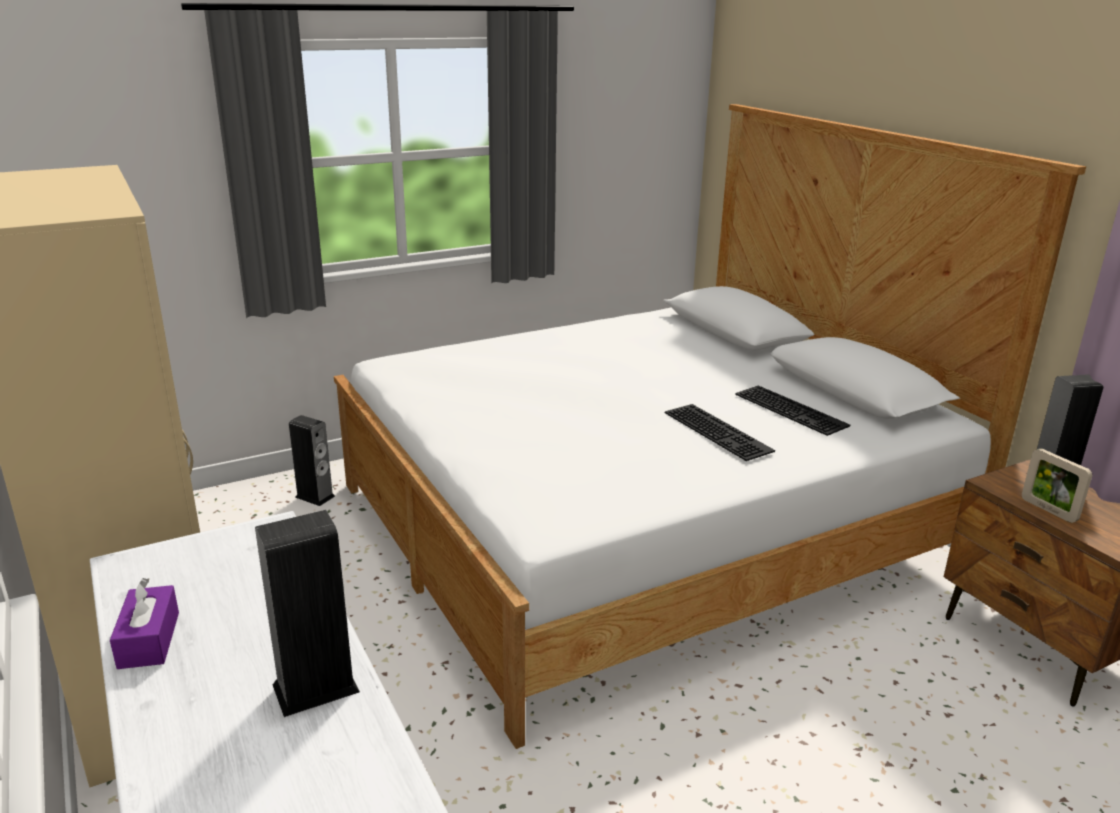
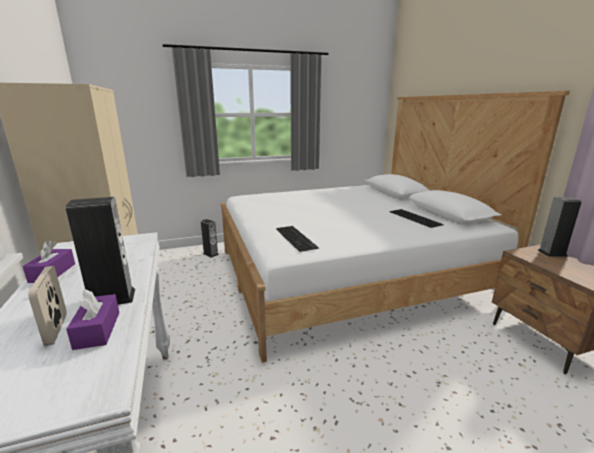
camera: 10 degrees right, 5 degrees down
(337, 756) = (97, 330): none -> purple tissue box
(720, 431) = (378, 223): keyboard -> keyboard (297, 238)
(1048, 510) = (549, 265): picture frame -> picture frame (56, 329)

